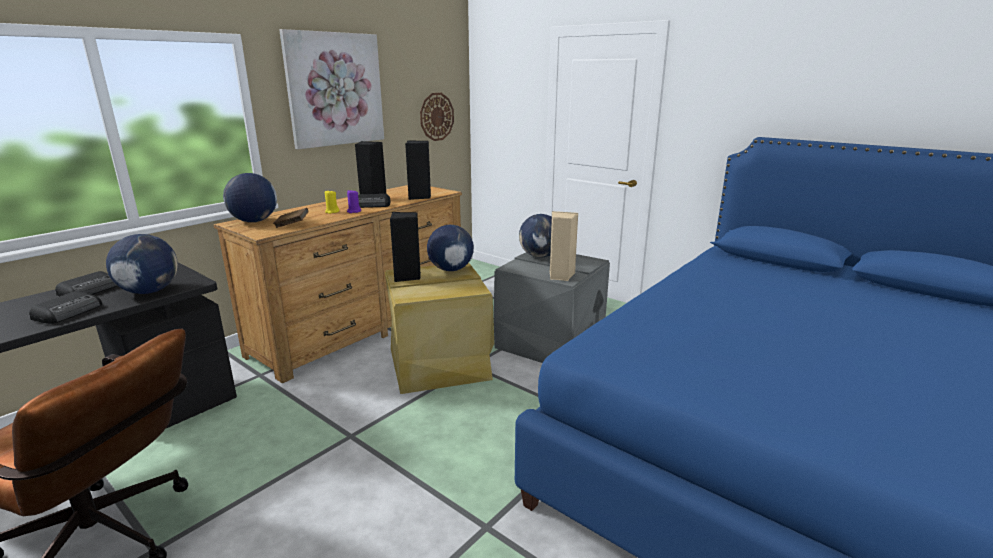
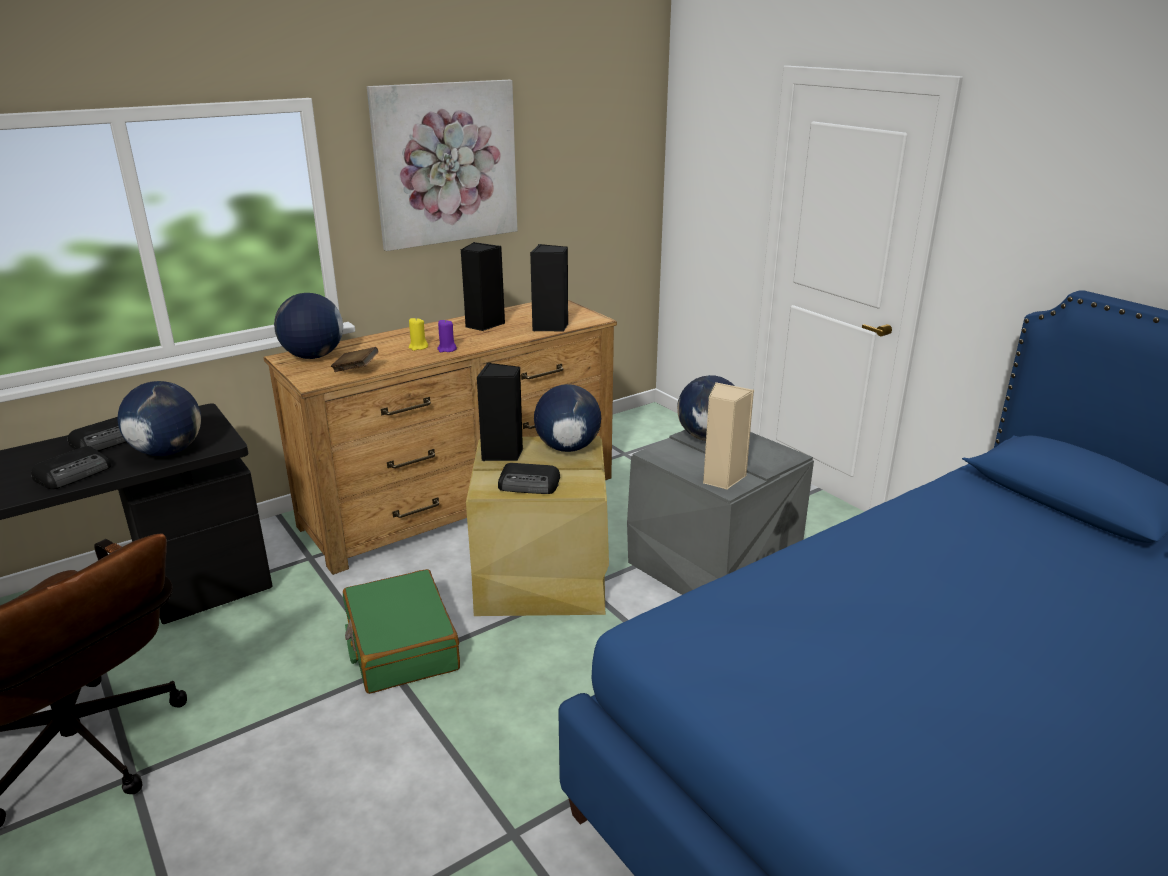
camera: 15 degrees right, 5 degrees up
(352, 420) = (401, 645): none -> green suitcase
(373, 205) = (478, 338): radio -> radio (529, 484)
(436, 116) = (606, 193): wall clock -> none

